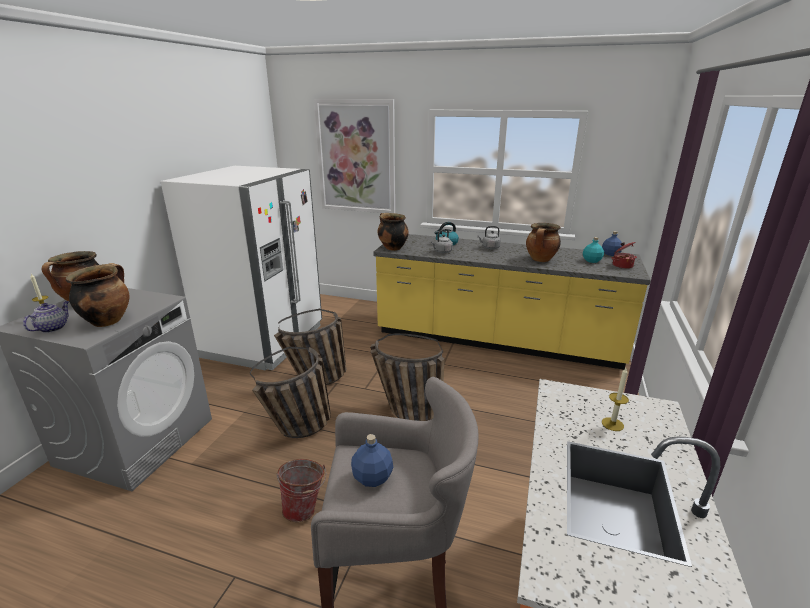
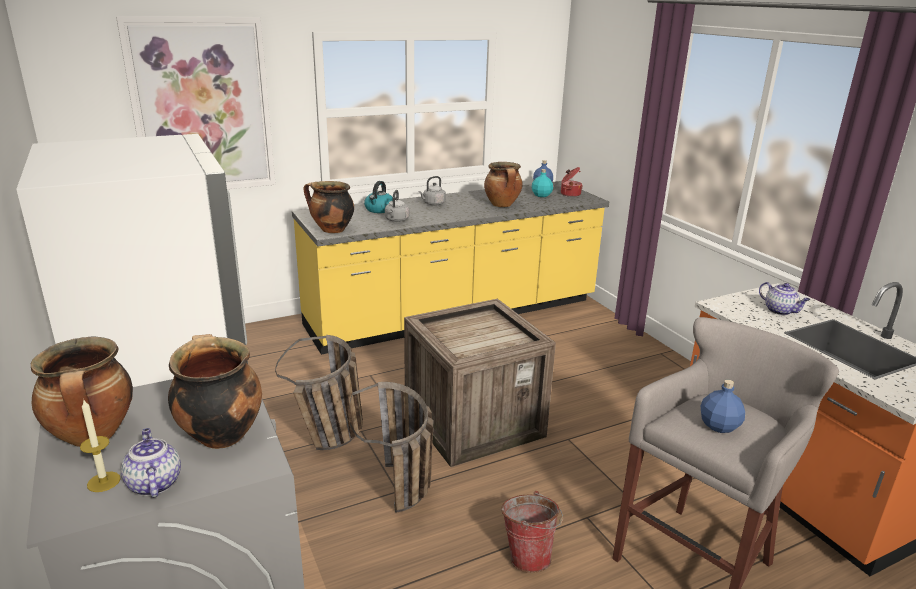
camera: 45 degrees left, 0 degrees up
(403, 411) = (474, 420): basket -> crate
(612, 424) = (780, 311): candle -> teapot

